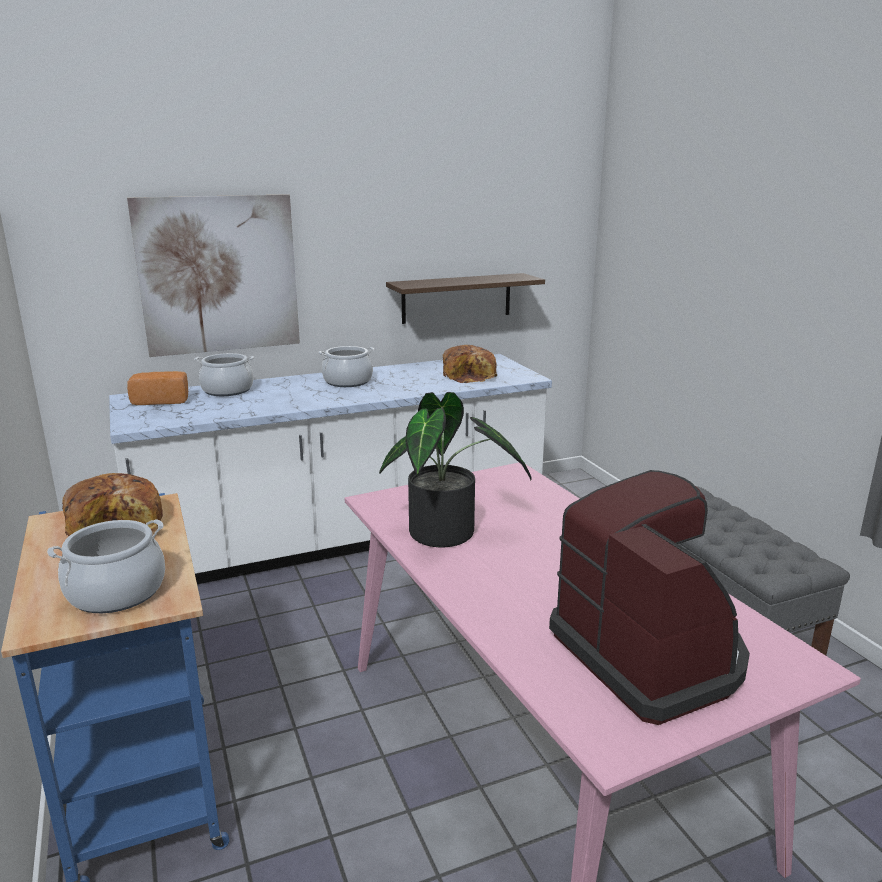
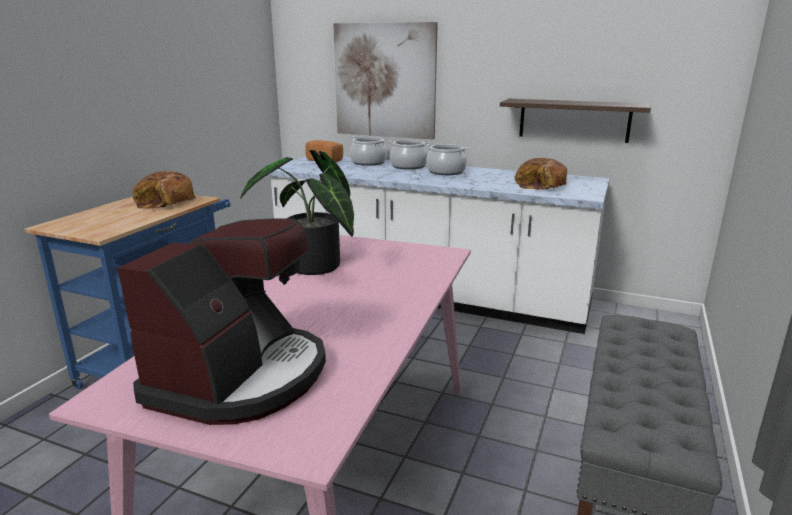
camera: 45 degrees right, 0 degrees up
(116, 592) = (97, 224): cooking pot -> cooking pot (408, 166)

